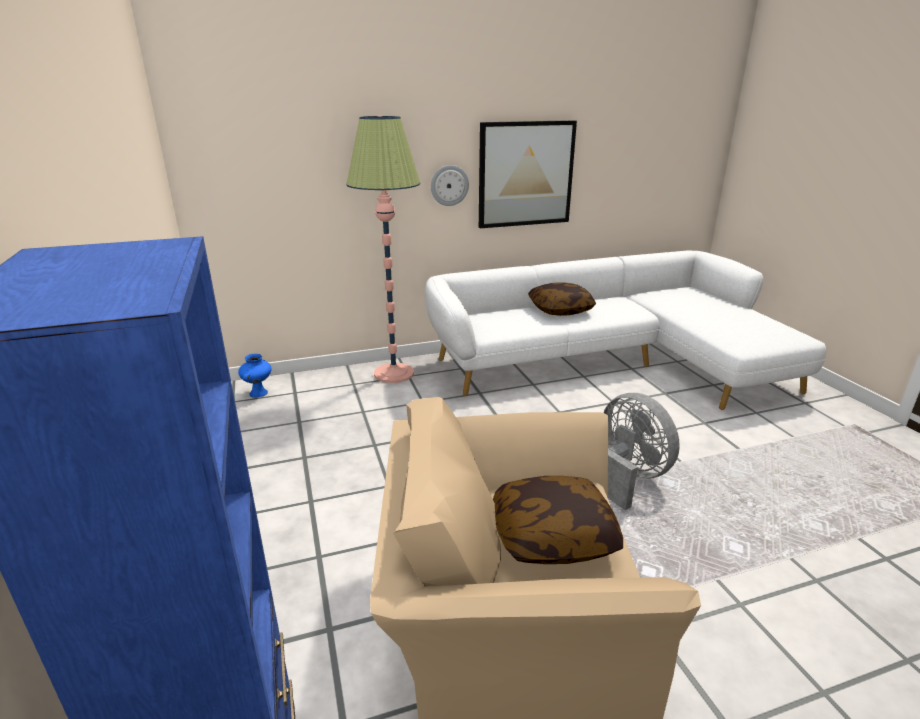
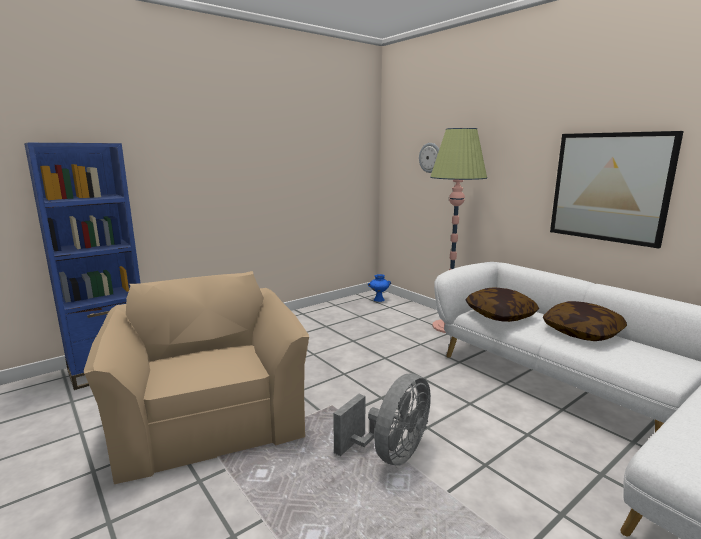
camera: 70 degrees right, 10 degrees down
(449, 185) = (530, 188): wall clock -> wall clock (430, 157)
(553, 536) = (200, 363): pillow -> pillow (499, 315)

